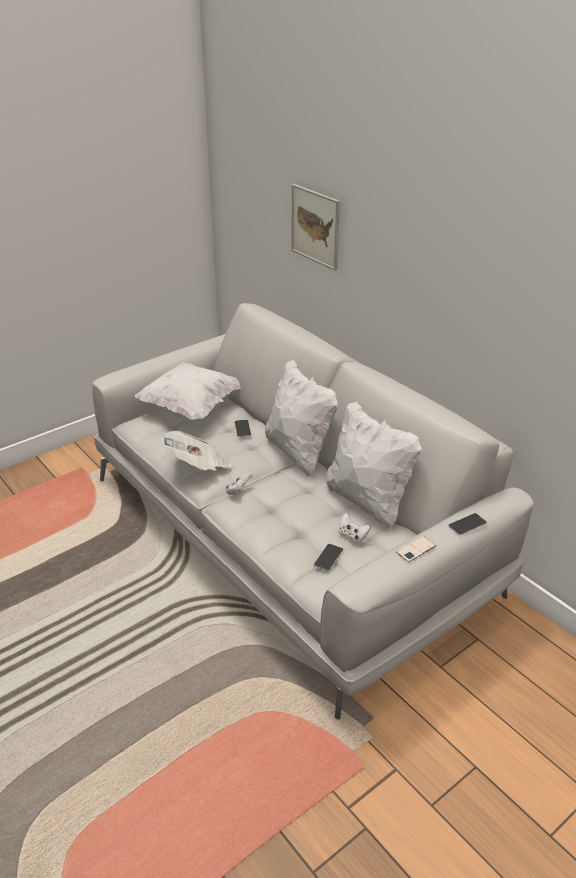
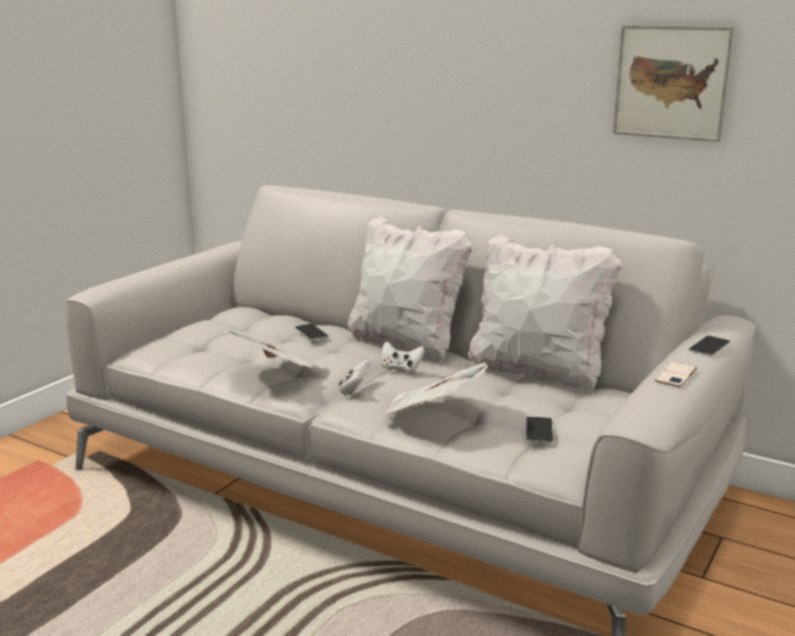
camera: 20 degrees left, 15 degrees down
(191, 408) = (220, 325): white pillow -> none
(271, 526) = (432, 415): none -> newspaper
(315, 226) = (363, 64): picture -> picture (671, 82)
(352, 536) = (550, 405): white game controller -> white game controller (401, 369)

